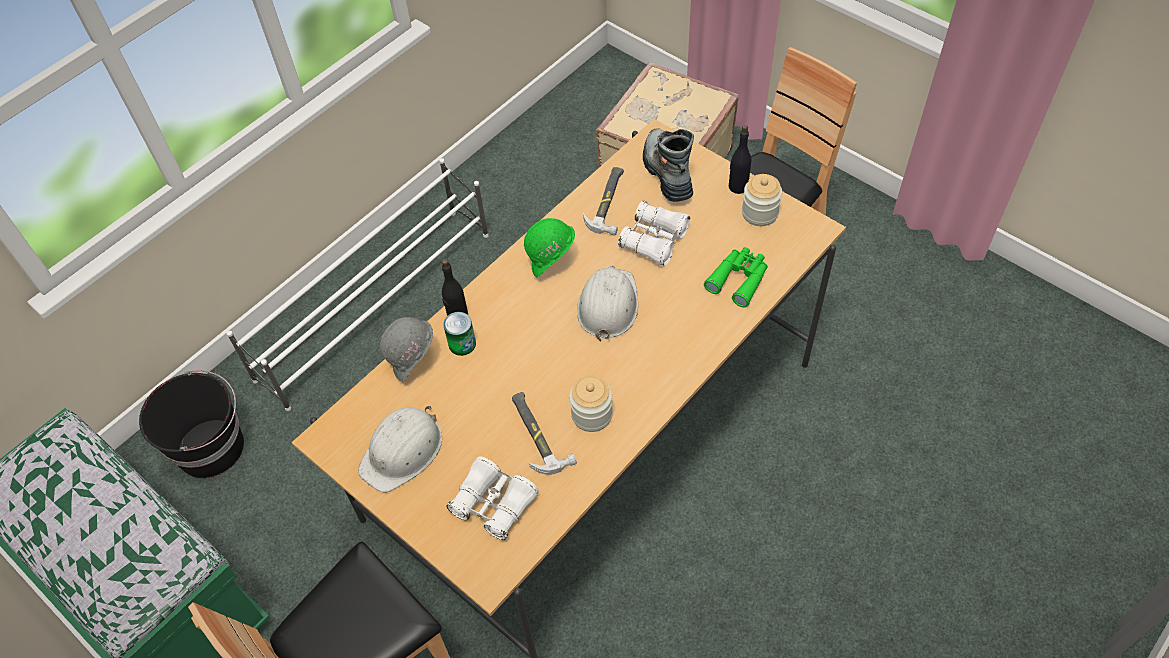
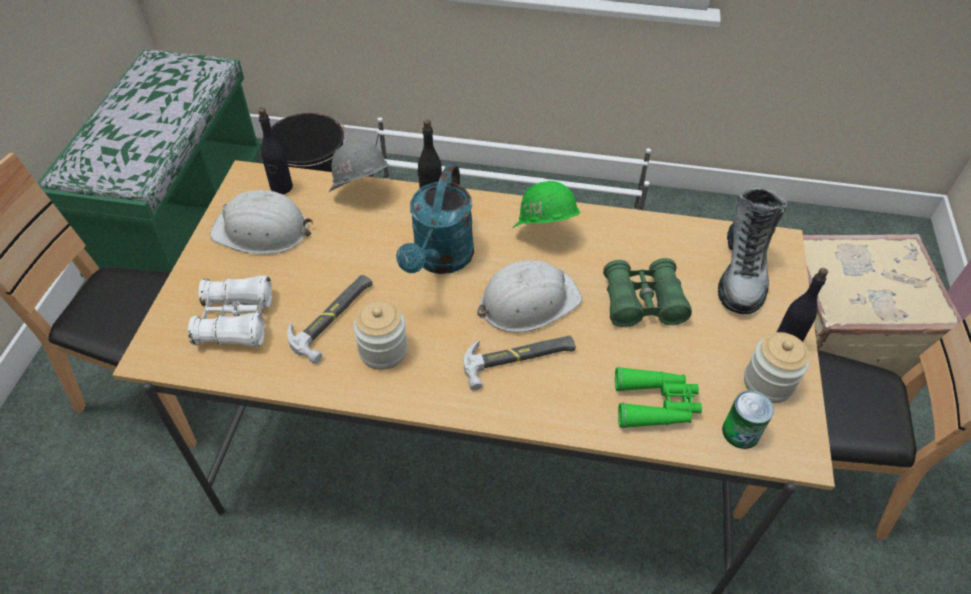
camera: 55 degrees right, 5 degrees down
(359, 418) = (281, 187): none -> black bottle
(462, 344) = (403, 216): can -> can (740, 432)
(528, 340) = (440, 260): none -> turquoise watering can
(608, 202) = (657, 243): hammer -> hammer (519, 359)
(654, 240) = (642, 302): white binoculars -> green binoculars
(667, 172) = (741, 273): boot -> boot turned 150 degrees clockwise

